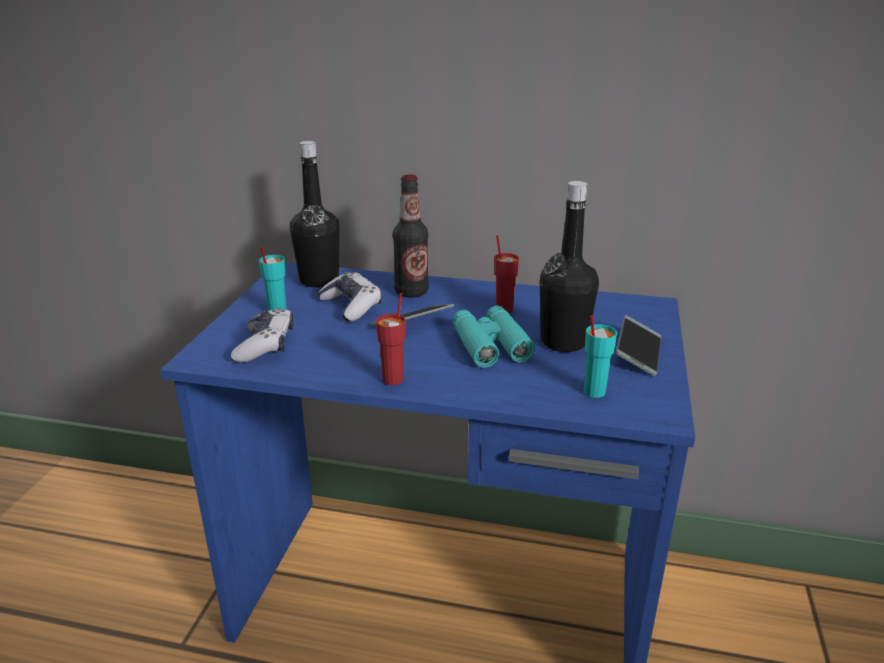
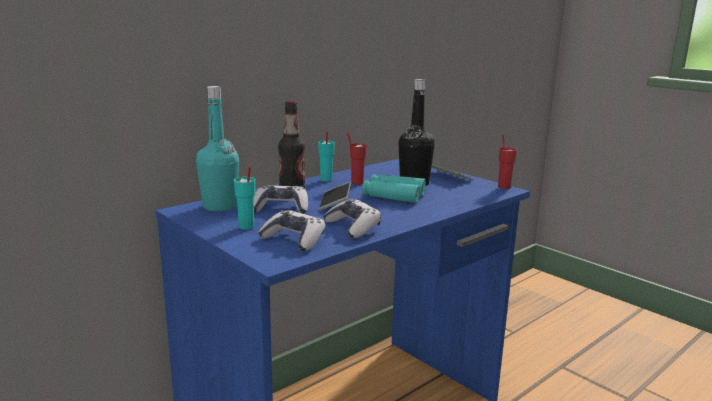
camera: 55 degrees left, 10 degrees down
(319, 280) = (220, 206): black bottle -> turquoise bottle
(340, 361) = (353, 227): none -> game controller
(393, 379) = (397, 221): red cup -> red cup (504, 187)
(593, 391) = (471, 192): turquoise cup -> turquoise cup (326, 179)

